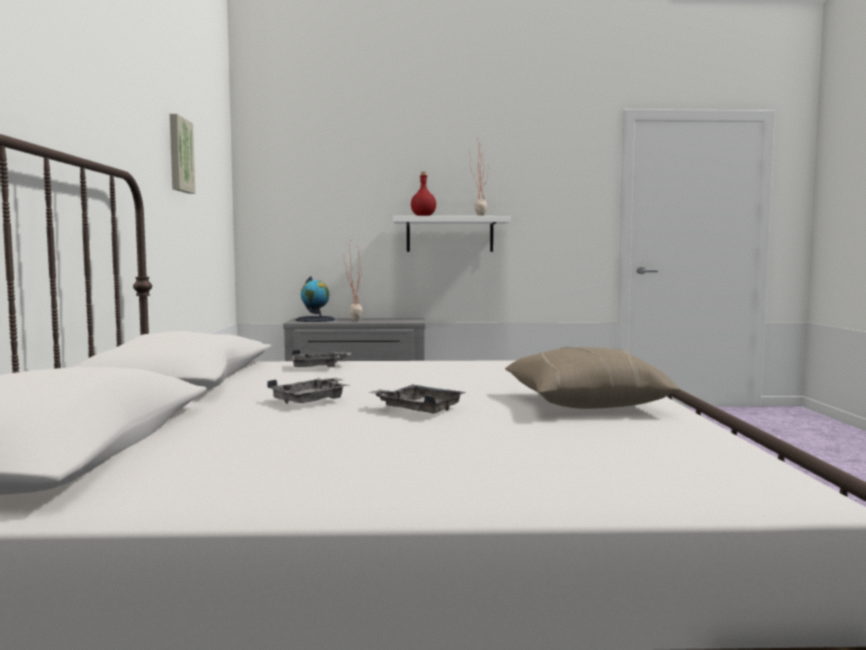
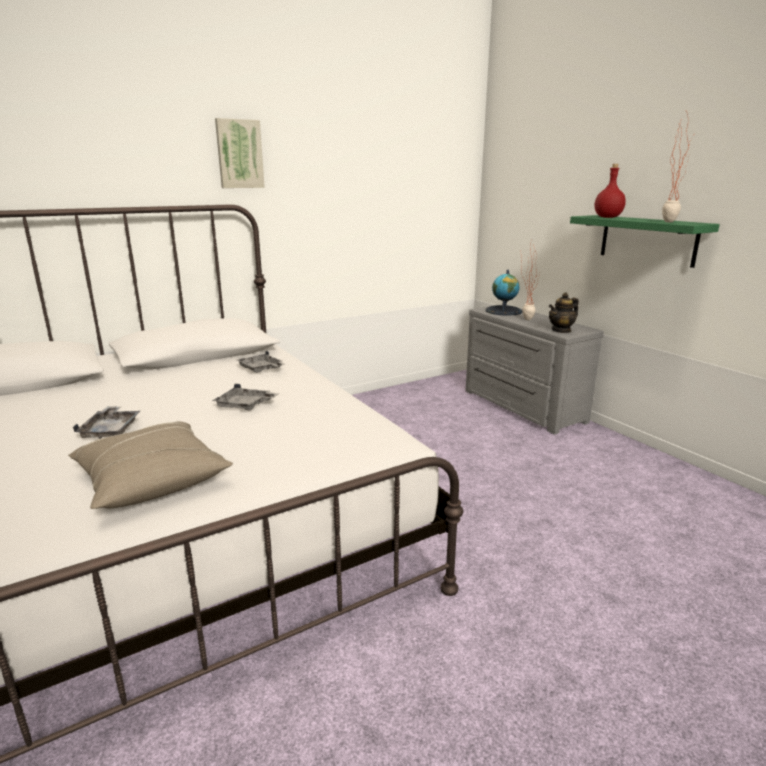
camera: 60 degrees right, 15 degrees up
(179, 155) = (356, 170): picture -> picture (239, 154)
(312, 400) = (133, 397): grey tray -> grey tray (245, 405)
(403, 320) = (561, 330): none -> teapot
(450, 234) = (647, 240): white shelf -> green shelf

